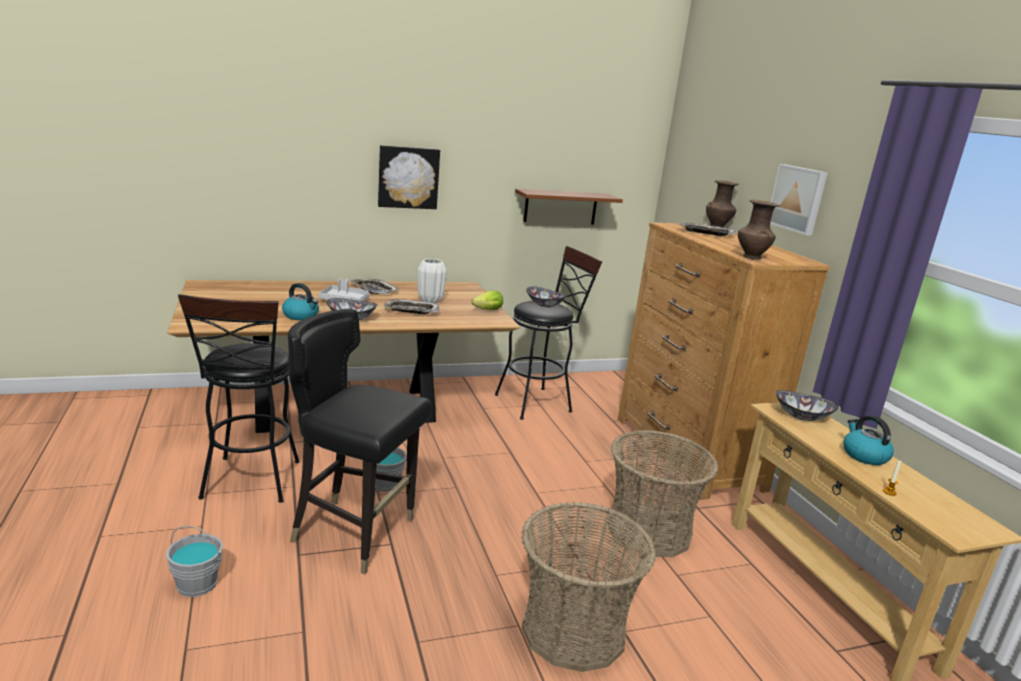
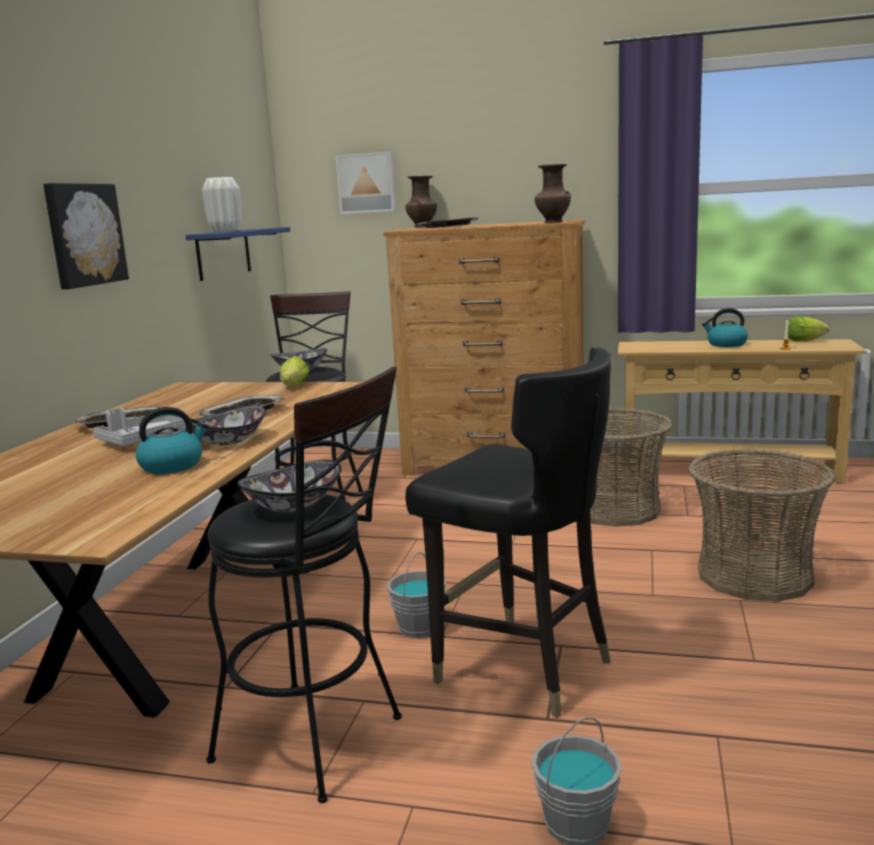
camera: 55 degrees left, 5 degrees down
(354, 533) = (522, 667): black chair -> black chair turned 105 degrees counterclockwise
(430, 300) = (217, 403): white vase -> white vase (226, 231)
(560, 207) = (223, 253): brown shelf -> blue shelf
(798, 199) = (518, 171): picture -> picture (367, 183)
(802, 416) = (650, 345): bowl -> bowl (293, 505)
(959, 505) = (806, 341): none -> lettuce

